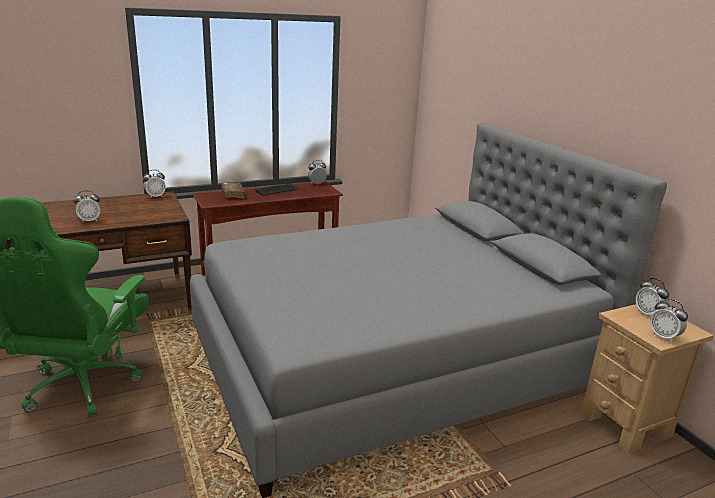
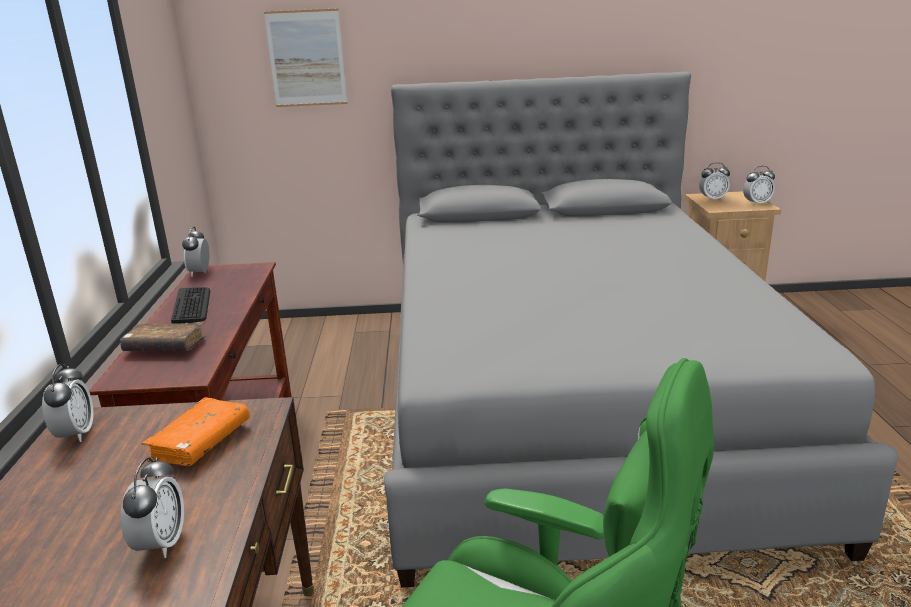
camera: 65 degrees left, 0 degrees up
(151, 213) = (201, 443): none -> orange book
(459, 93) = (306, 58): none -> picture

